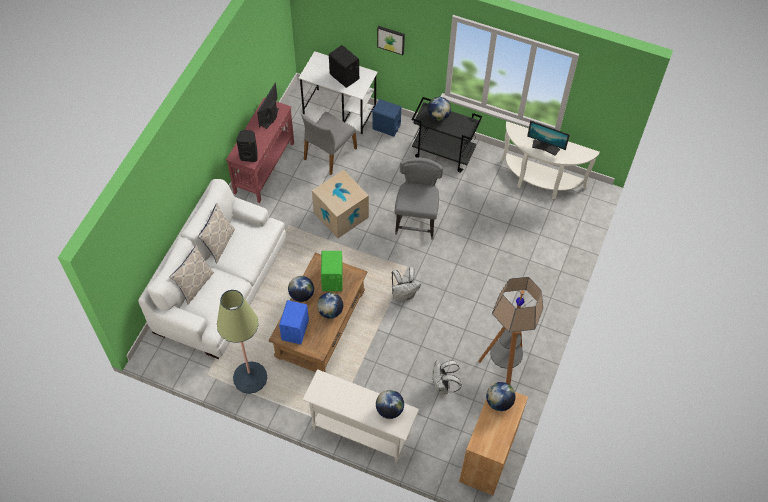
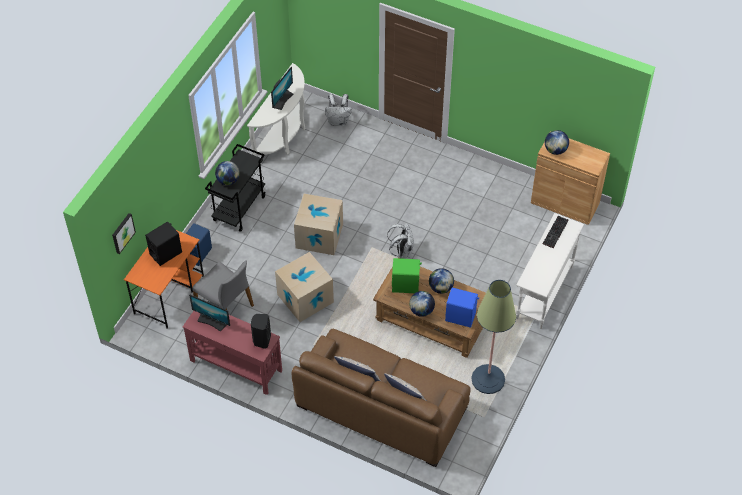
camera: 85 degrees left, 5 degrees down
(220, 285) = (382, 406): white sofa -> brown sofa
(340, 111) = (169, 294): white desk -> orange desk
(389, 409) = (556, 233): globe -> keyboard
(391, 39) = (163, 180): picture -> picture (122, 233)
(416, 221) = (319, 236): grey chair -> cardboard box
(443, 386) = (499, 229): white backpack -> white backpack (338, 121)
(502, 369) = (482, 185): floor lamp -> none

